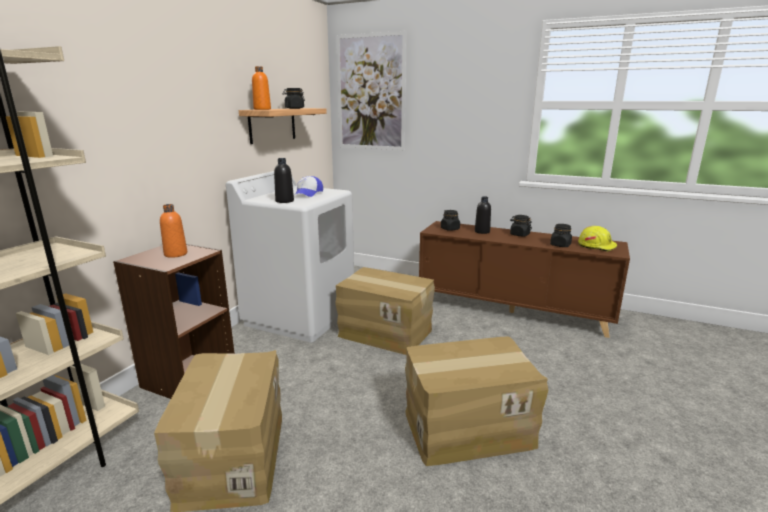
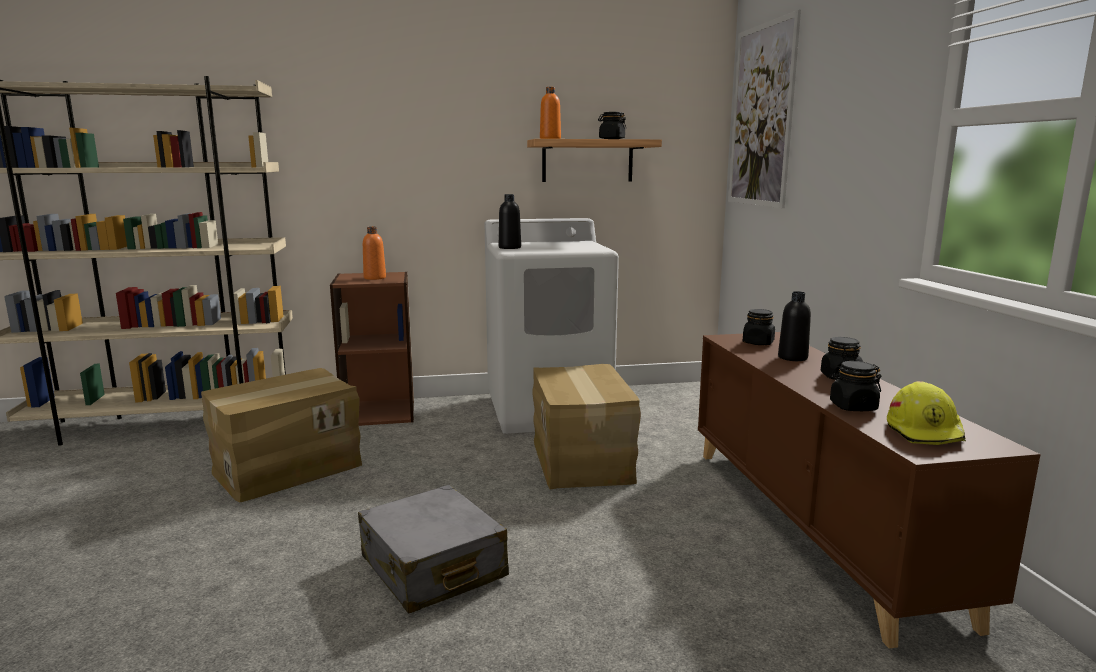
camera: 55 degrees right, 5 degrees down
(308, 193) = (561, 246): cap -> none
(467, 427) = (432, 567): cardboard box -> grey suitcase

